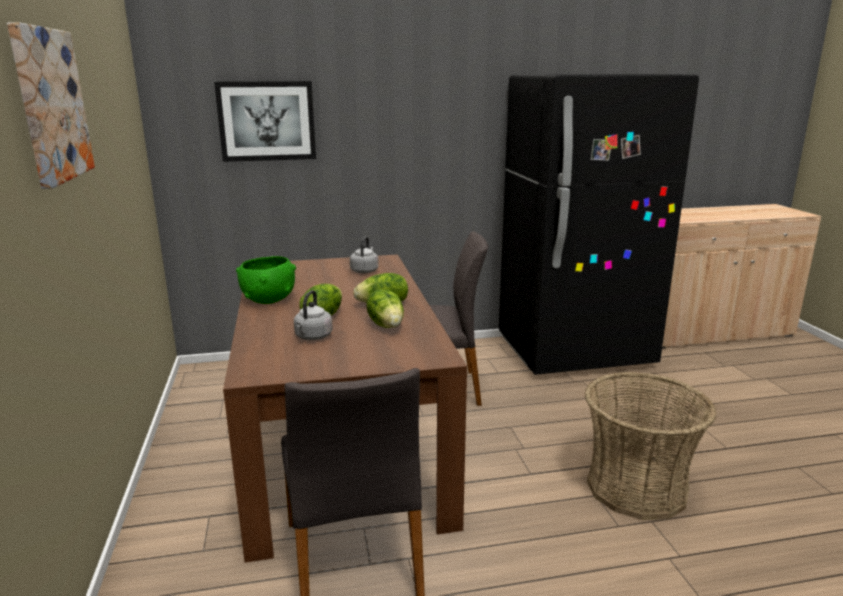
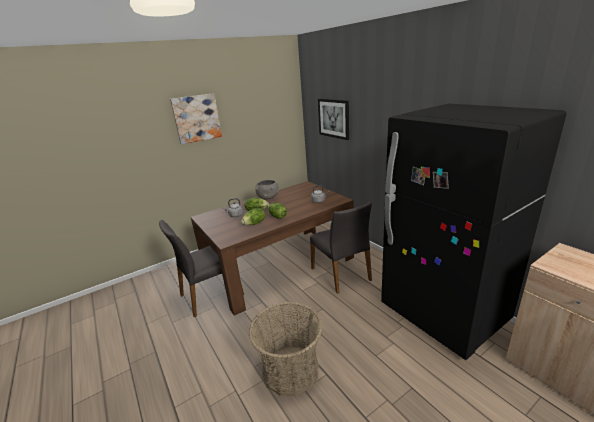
camera: 70 degrees right, 5 degrees up
(268, 300) = (268, 197): green bowl -> grey bowl

